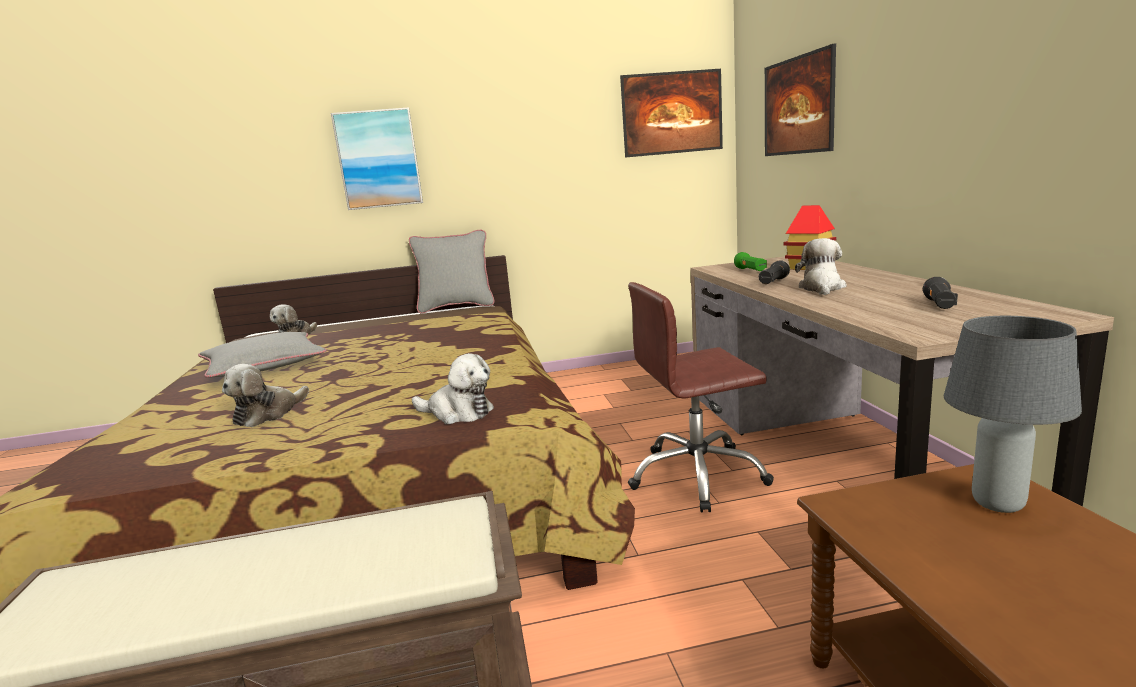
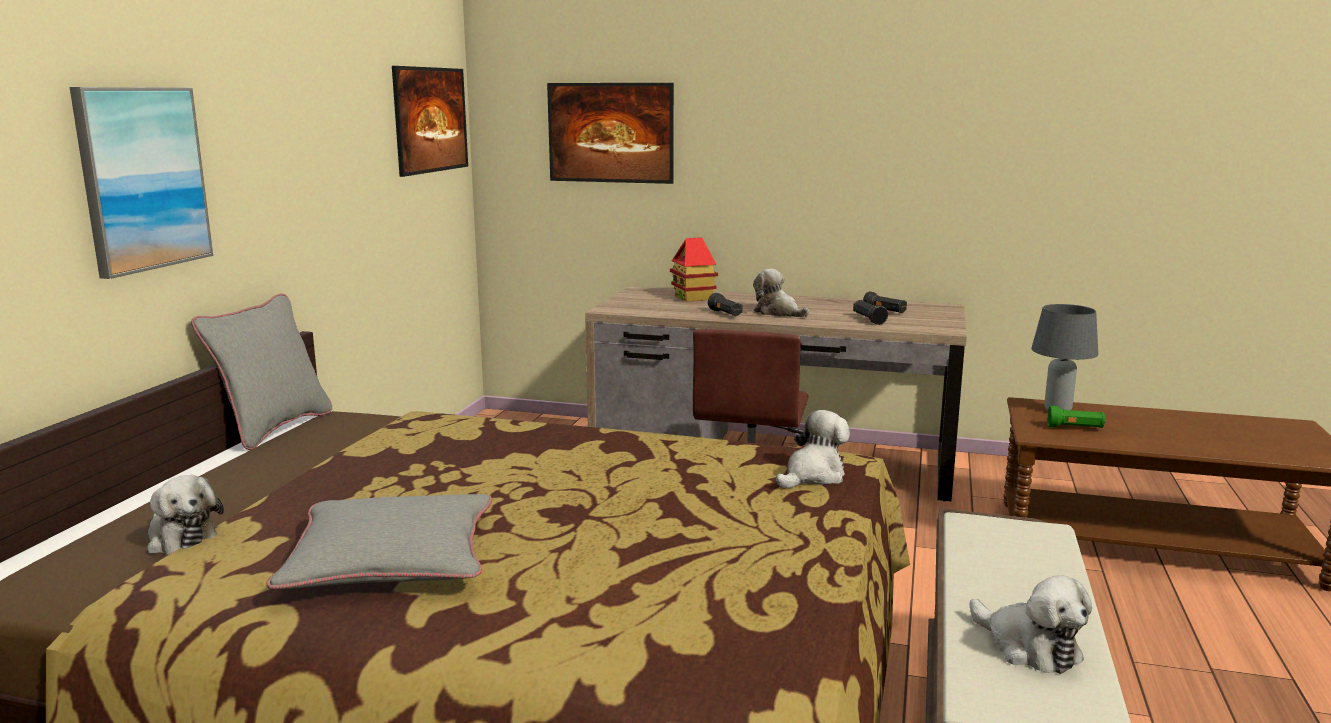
camera: 65 degrees left, 0 degrees up
(268, 414) = (680, 557): plush toy -> plush toy (1029, 647)
(750, 270) = (659, 307): green flashlight -> green flashlight (1075, 428)
(881, 308) = (868, 319): none -> black flashlight

